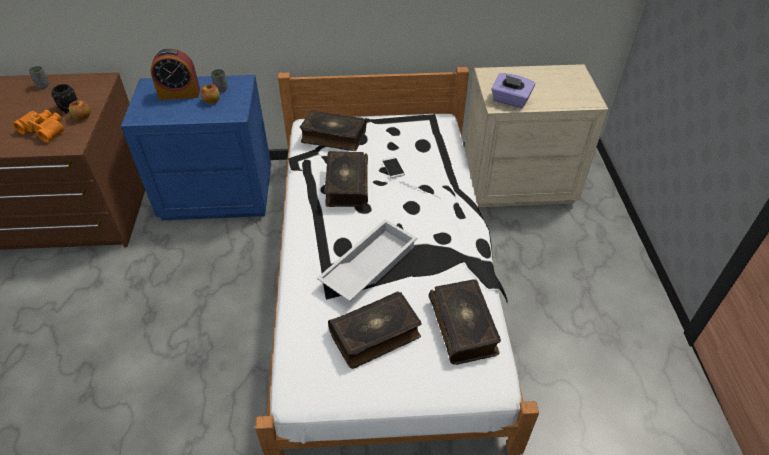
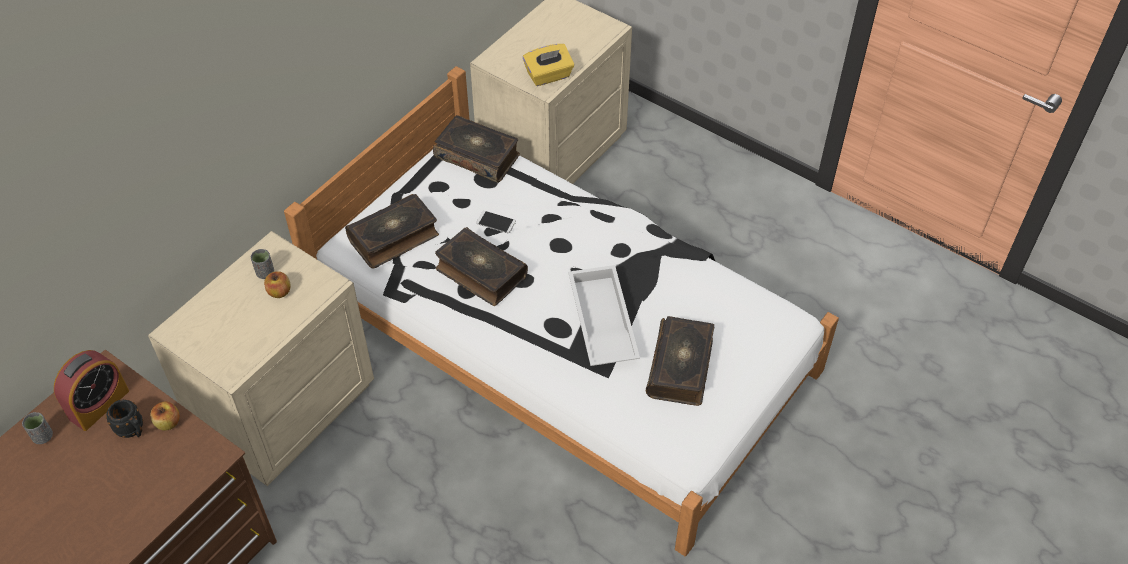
camera: 50 degrees left, 5 degrees up
(45, 130) = (152, 469): orange binoculars -> none
(179, 94) = (229, 313): alarm clock -> alarm clock (99, 404)
(218, 194) = (283, 408): blue nightstand -> beige nightstand
(464, 327) = (728, 304): book -> book (478, 156)
(510, 100) = (549, 76): purple tissue box -> yellow tissue box

